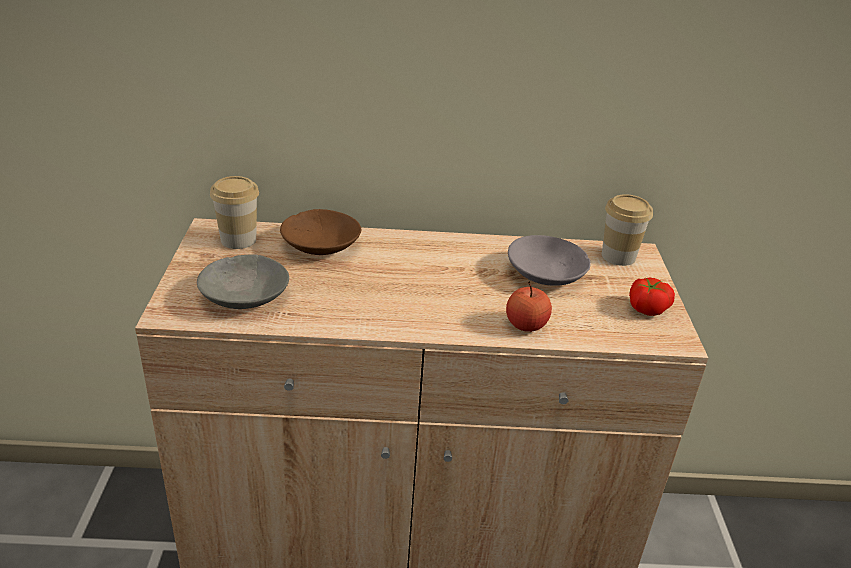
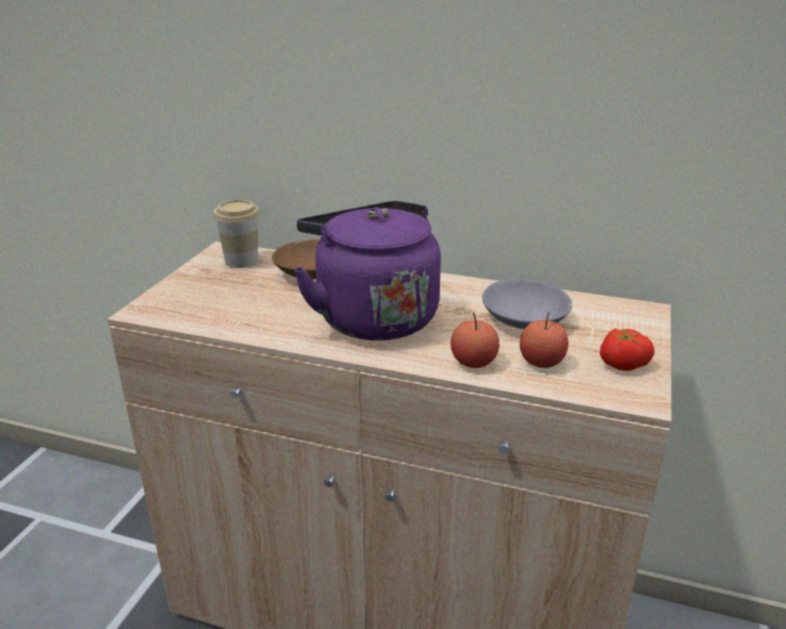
camera: 20 degrees right, 5 degrees down
(245, 296) = (216, 305): grey bowl -> none
(408, 289) = (372, 316): none -> purple kettle
(582, 316) = (541, 362): none -> apple
(618, 256) = (618, 311): cup -> none

